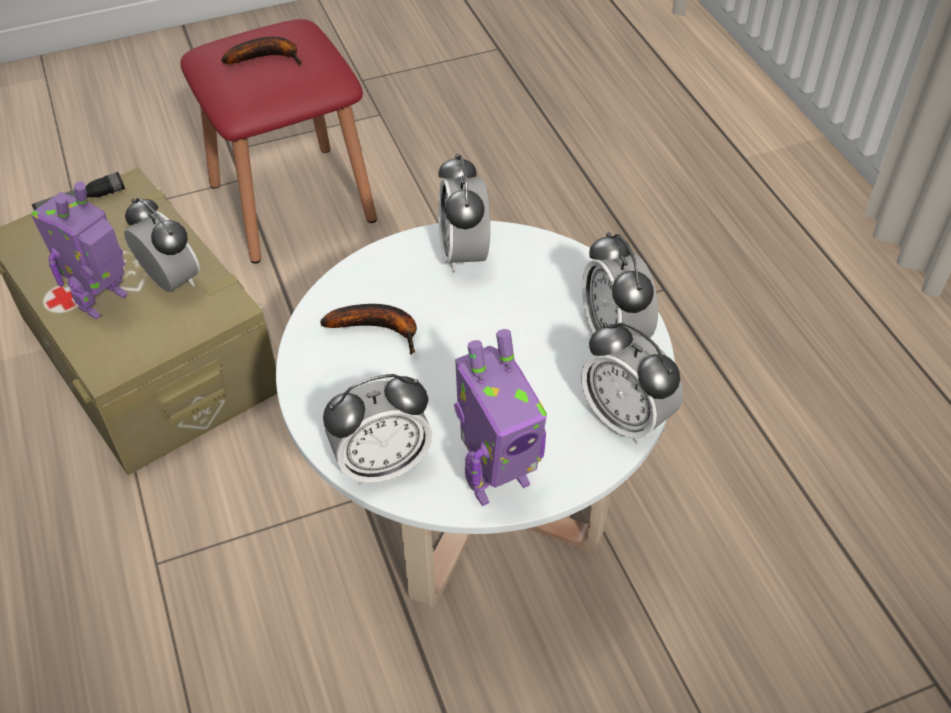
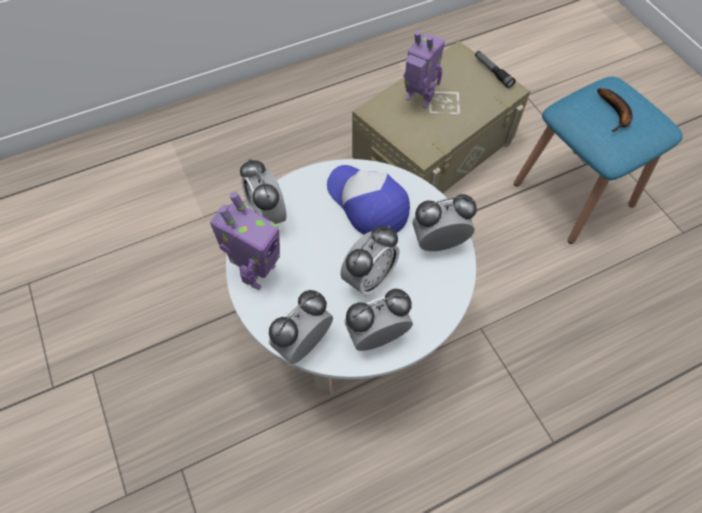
camera: 85 degrees right, 10 degrees up
(171, 281) = (438, 124): alarm clock -> alarm clock (369, 279)
(292, 202) = (573, 194): red stool -> blue stool
(379, 329) = (367, 204): banana -> cap
(496, 479) = (256, 272): toy robot -> toy robot turned 120 degrees counterclockwise

